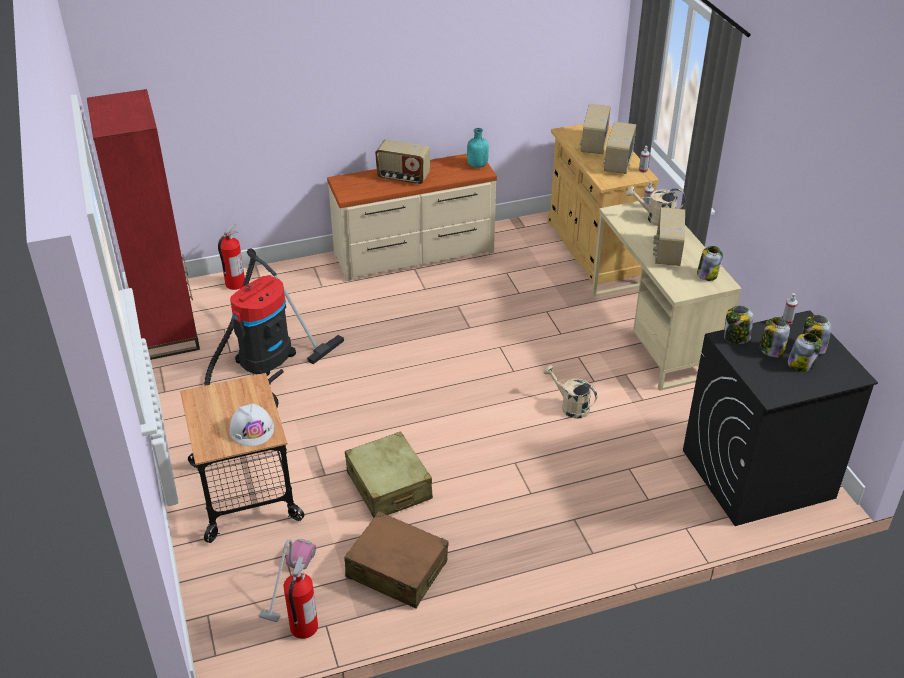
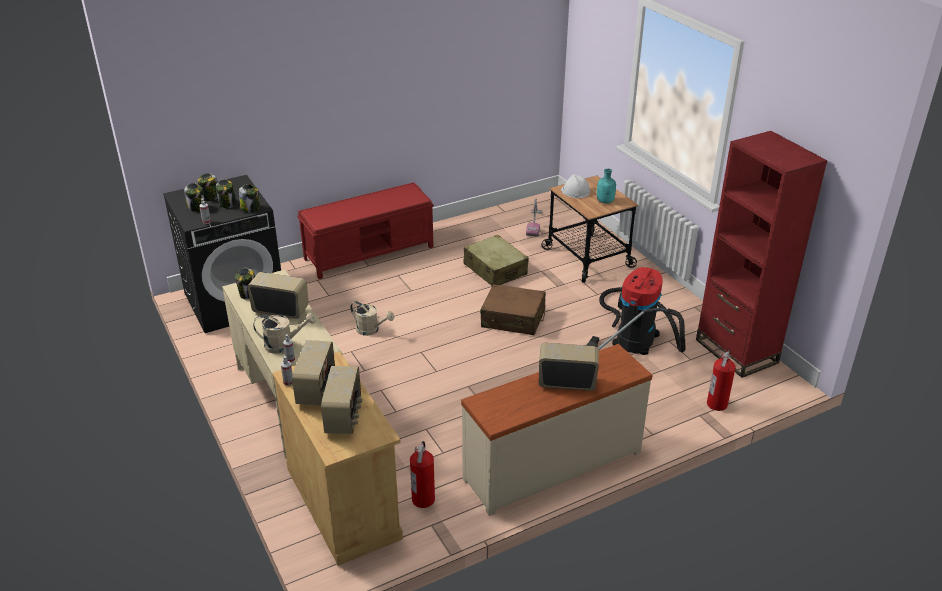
camera: 170 degrees right, 5 degrees down
(303, 627) = (516, 209): fire extinguisher -> fire extinguisher (424, 499)
(397, 569) = (474, 234): brown suitcase -> brown suitcase (513, 319)
(477, 165) = (488, 410): turquoise bottle -> turquoise bottle (605, 201)
(571, 547) = (370, 252): none -> red bench
(666, 253) = (281, 310): radio -> radio turned 75 degrees counterclockwise

